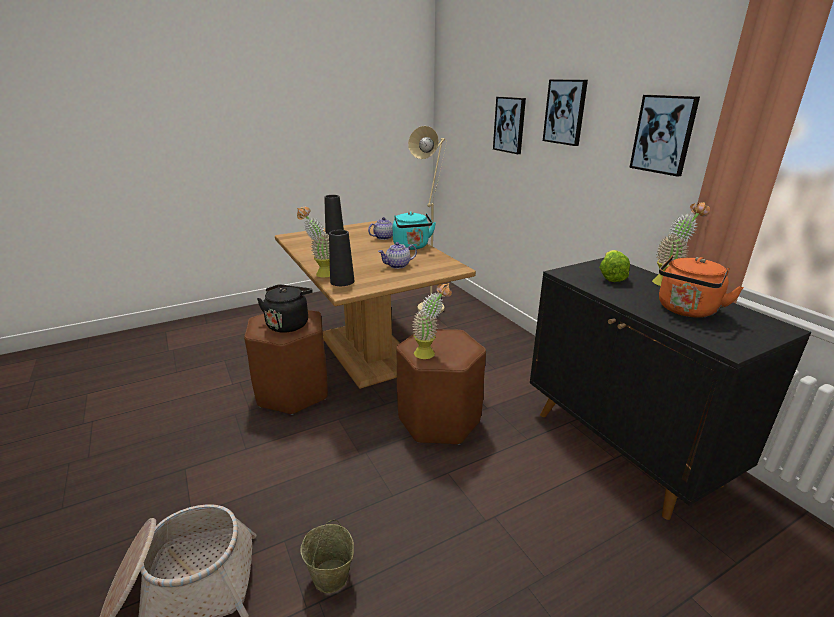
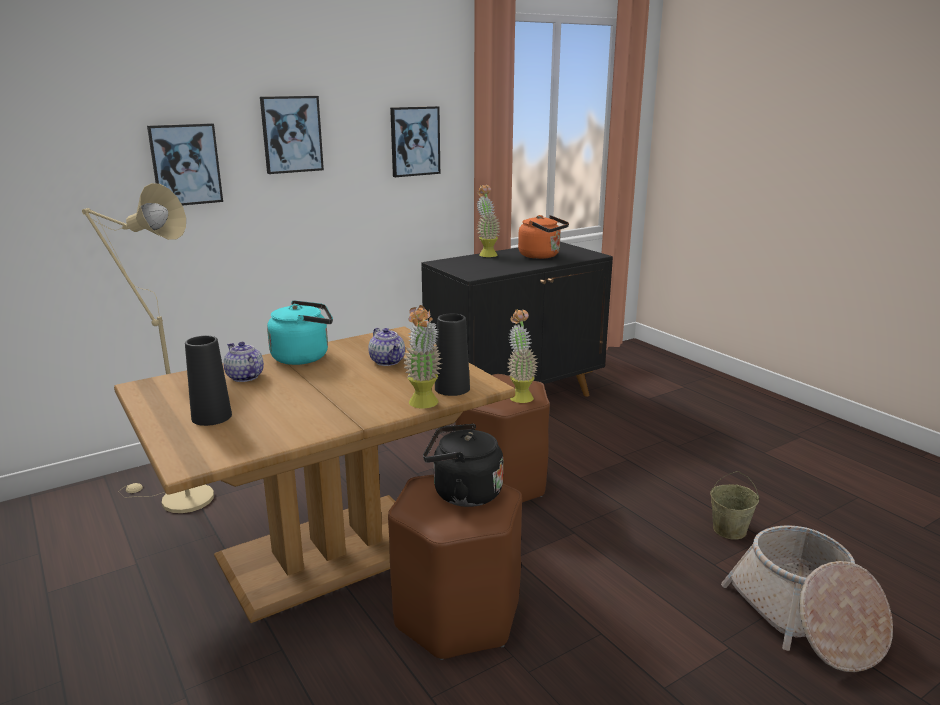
camera: 95 degrees left, 5 degrees down
(610, 277) = (478, 265): lettuce -> none

